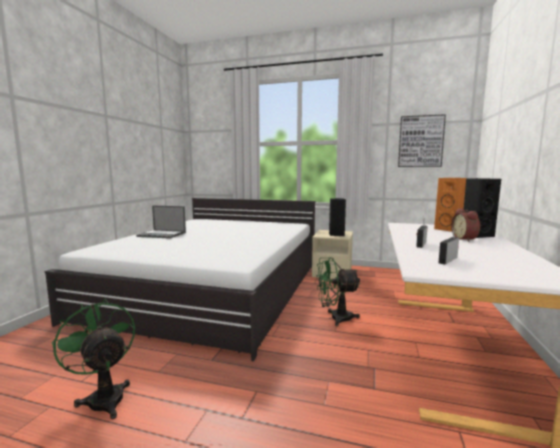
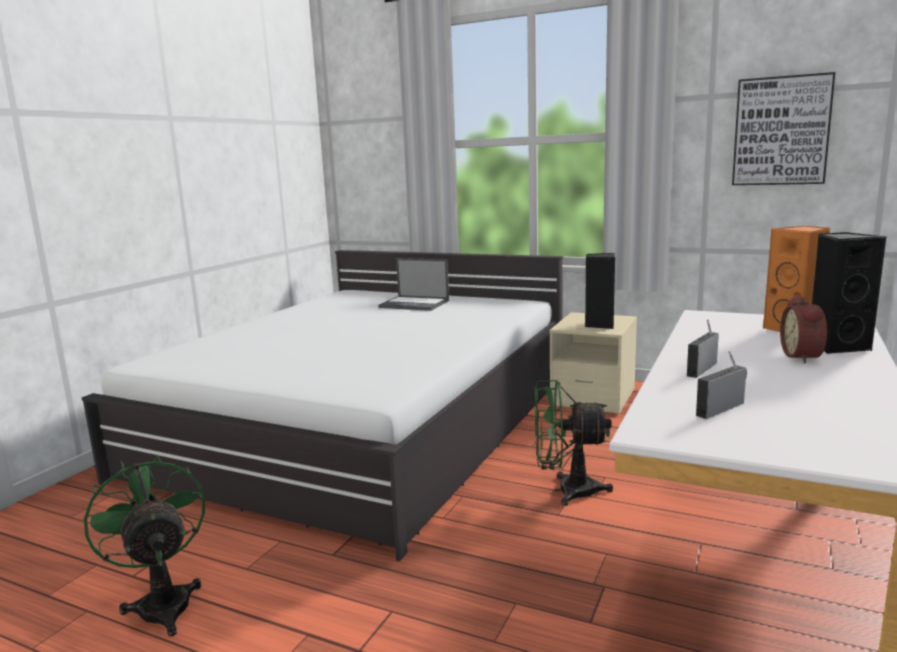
camera: 10 degrees right, 5 degrees up
(162, 234) = (271, 329): laptop -> laptop (415, 304)

